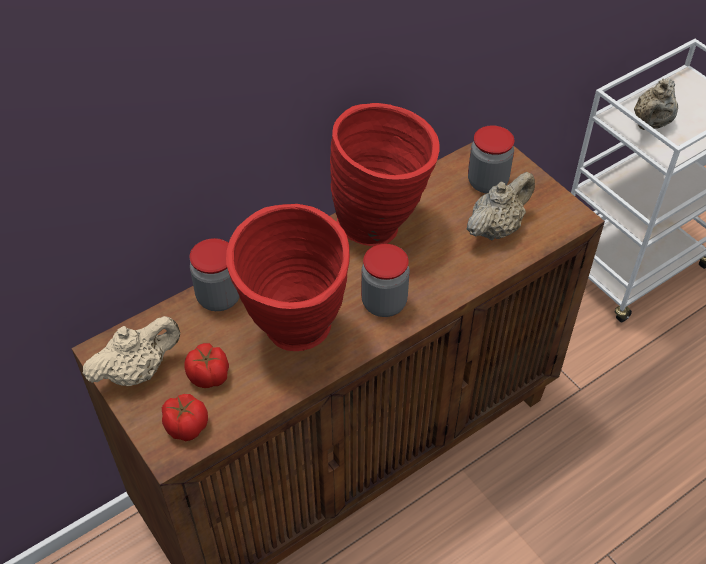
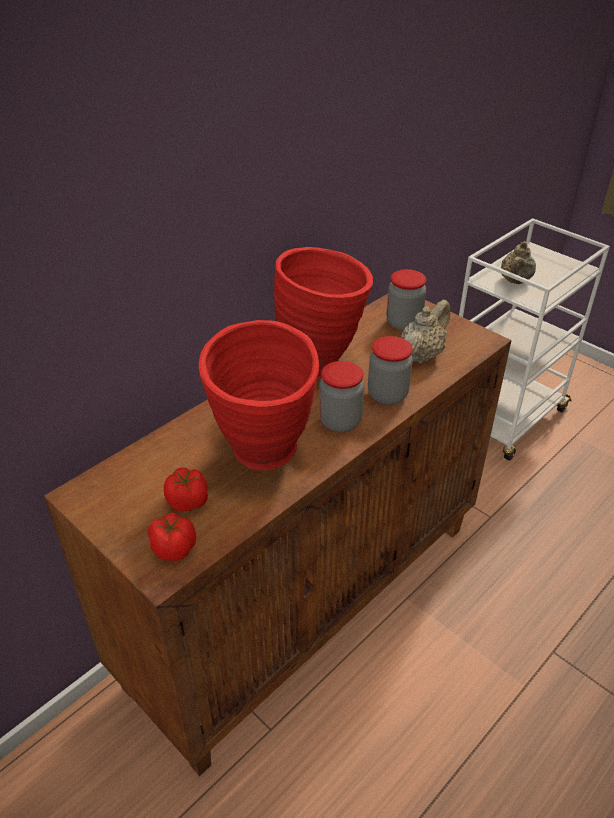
camera: 10 degrees left, 10 degrees down
(137, 371) = (115, 507): beige teapot -> none
(219, 297) = (184, 435): jar -> jar (387, 395)

